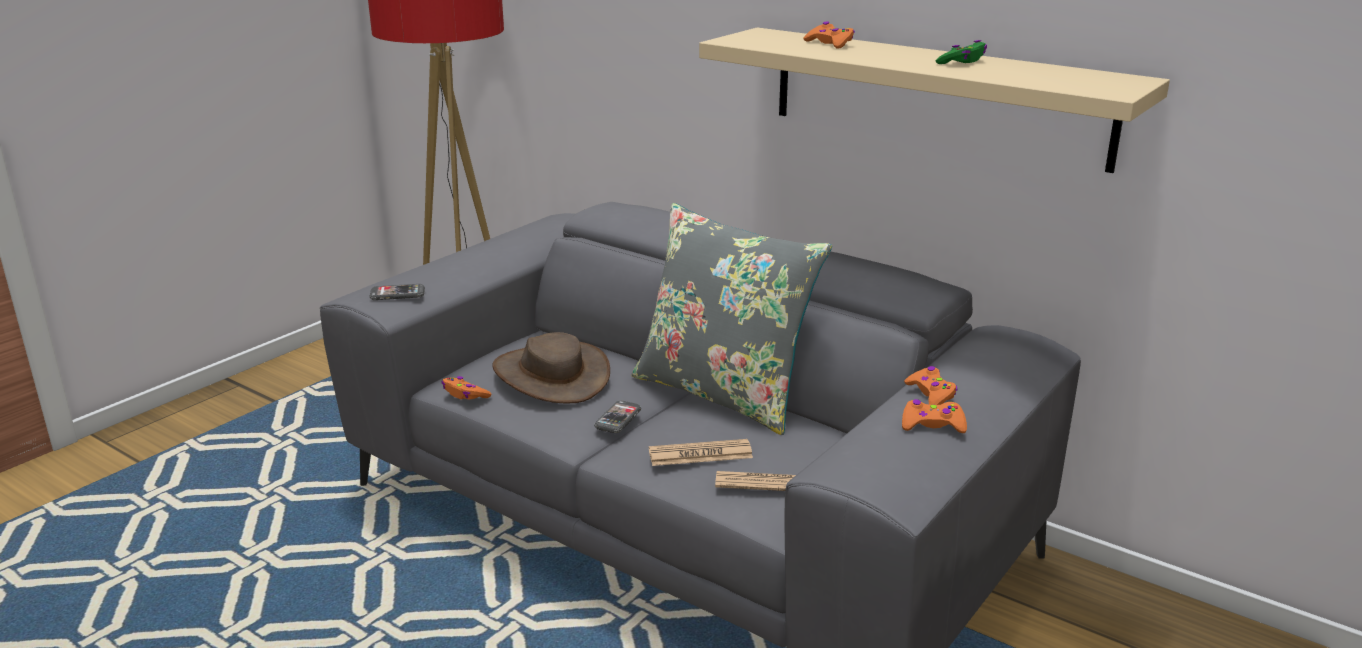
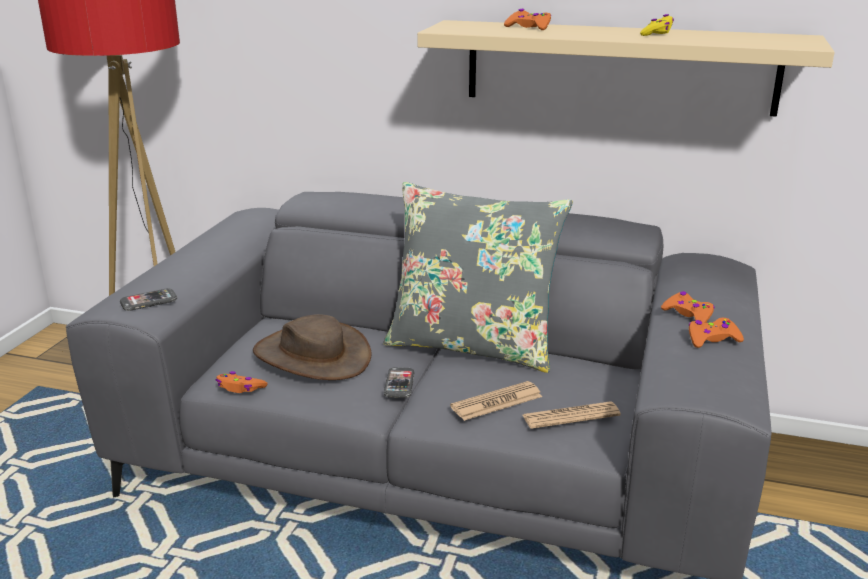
camera: 20 degrees left, 0 degrees up
(962, 61) = (656, 33): green game controller -> yellow game controller

